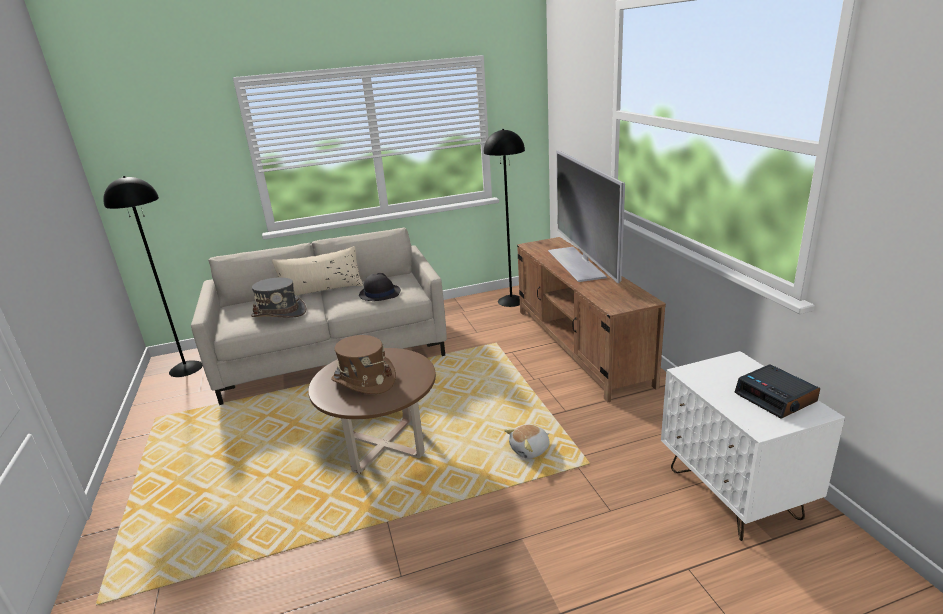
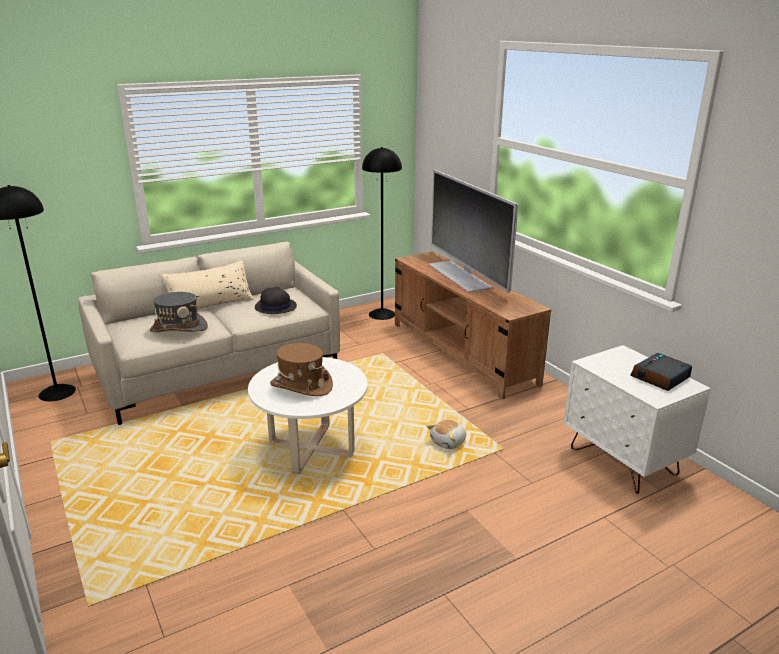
camera: 15 degrees left, 0 degrees up
(383, 446) = (311, 449): brown coffee table -> white coffee table
(776, 398) = (660, 377): alarm clock -> alarm clock turned 90 degrees clockwise

